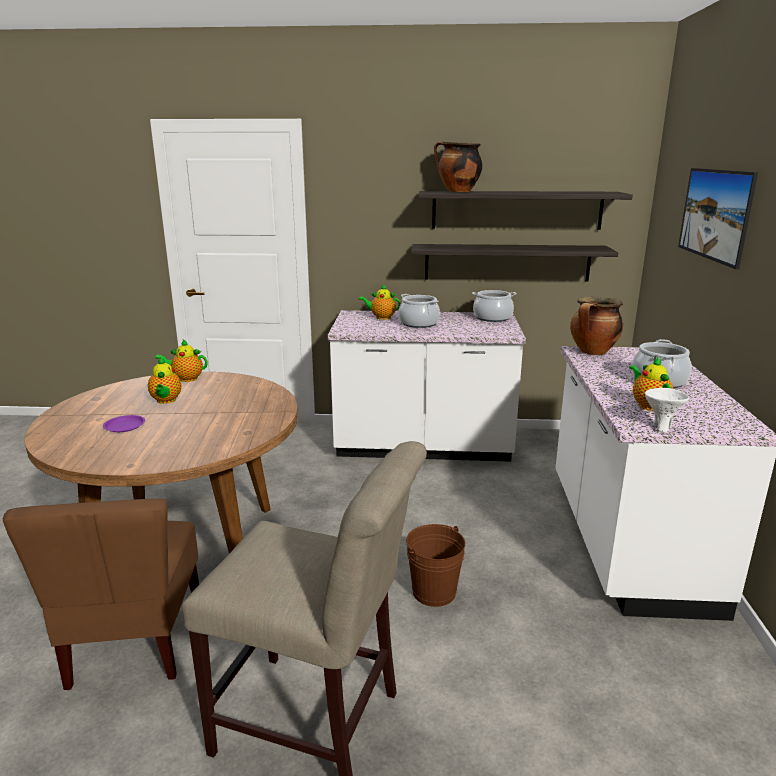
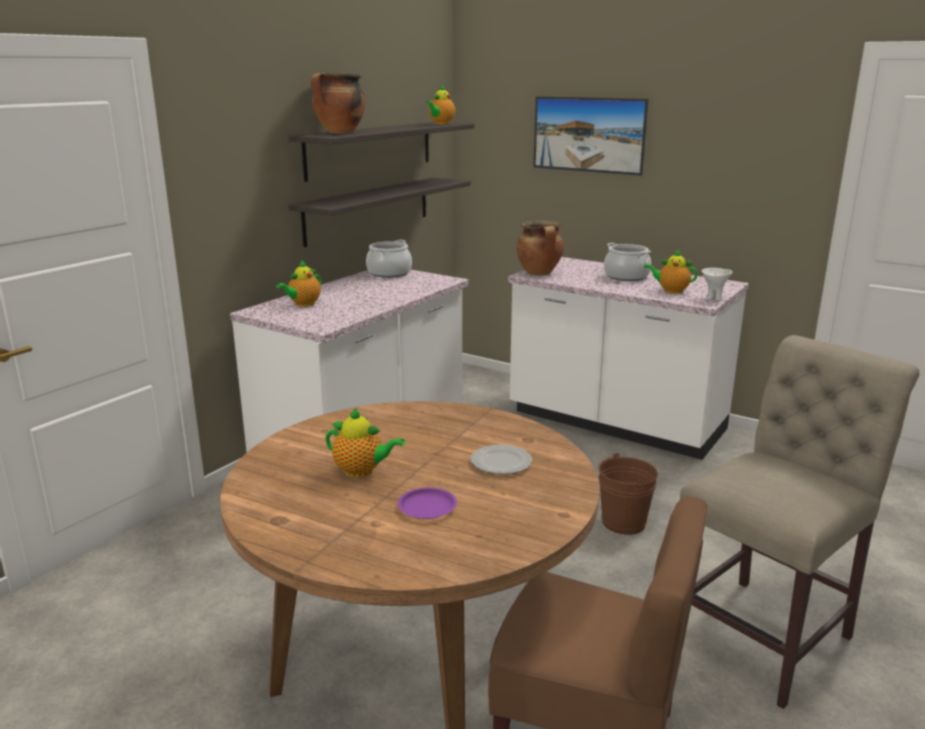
camera: 60 degrees left, 0 degrees up
(186, 379) = (288, 448): teapot -> teapot (441, 123)
(201, 432) = (501, 463): none -> plate
(419, 323) = (357, 297): cooking pot -> none

